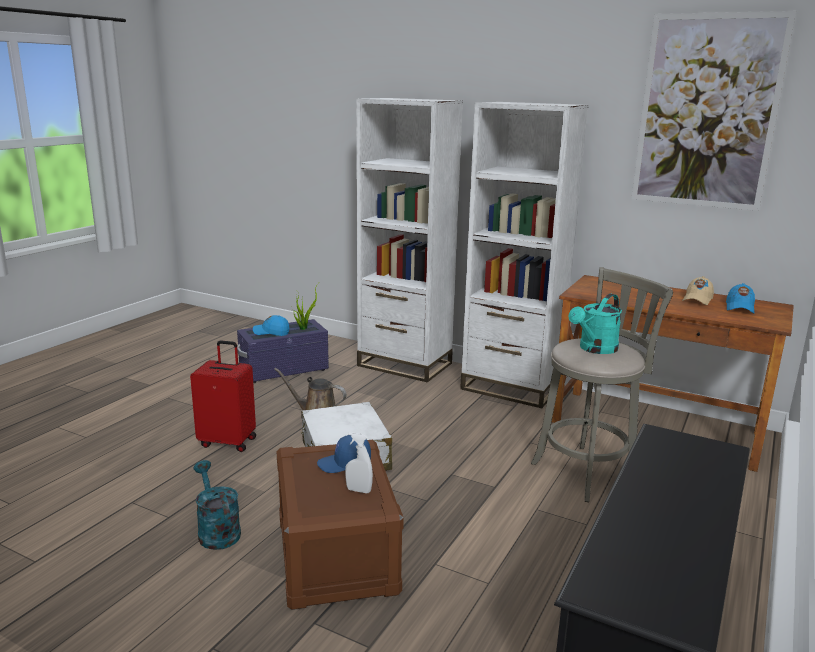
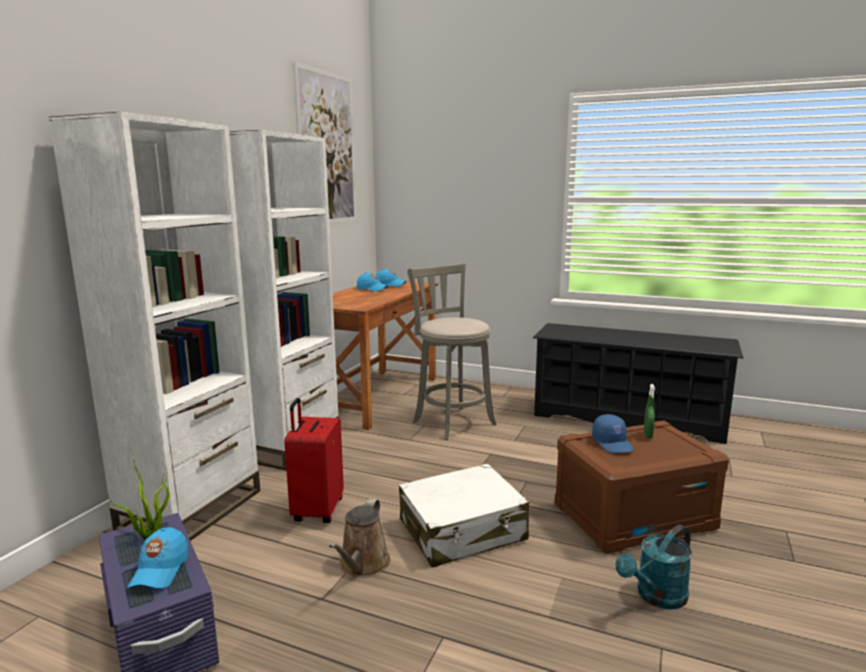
camera: 95 degrees left, 5 degrees down
(228, 441) = (450, 641): red suitcase -> red suitcase (316, 511)
(358, 490) = (647, 435): white spray bottle -> green spray bottle
(595, 349) = (456, 322): turquoise watering can -> none
(697, 300) = (372, 289): beige cap -> blue cap

